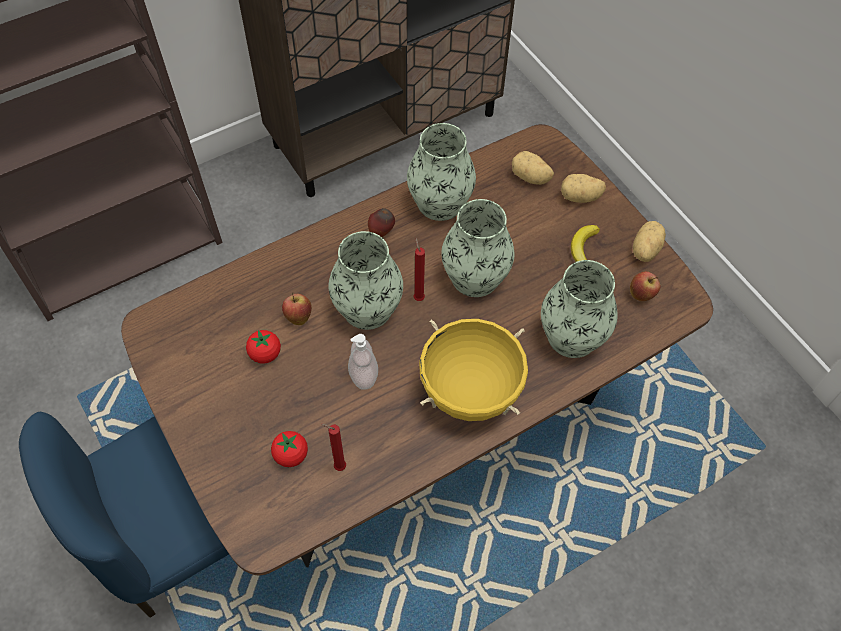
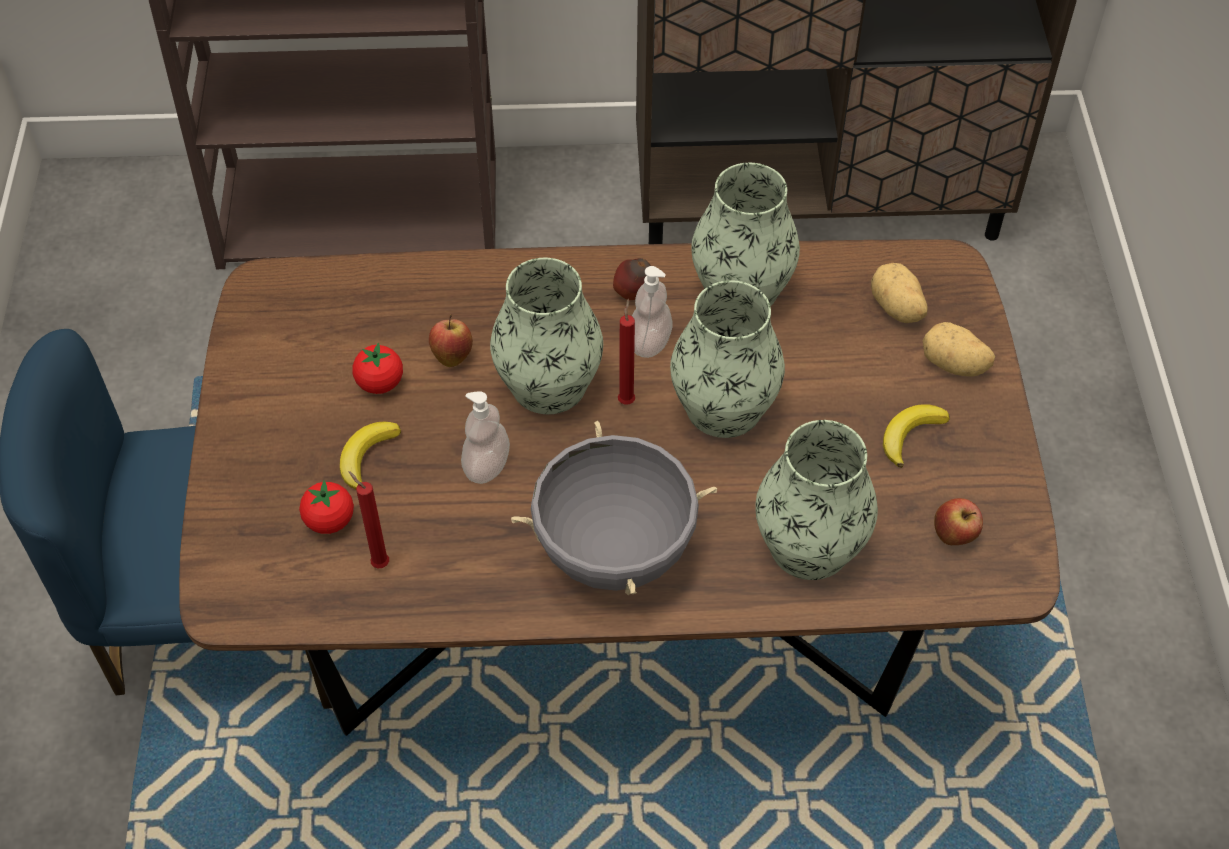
camera: 30 degrees right, 5 degrees down
(287, 404) = (367, 457): none -> banana
(409, 257) = (649, 342): none -> soap dispenser
(470, 392) = (614, 552): yellow cooking pot -> grey cooking pot
(644, 249) = (1002, 477): potato -> none

